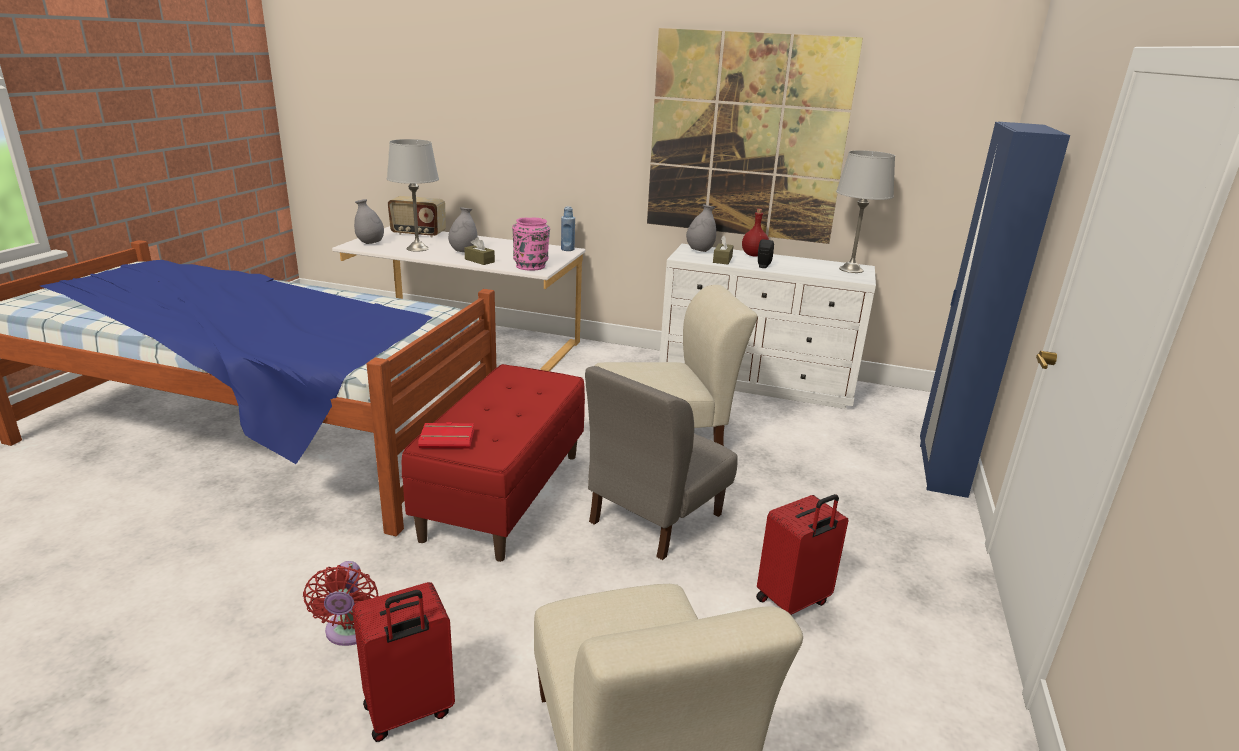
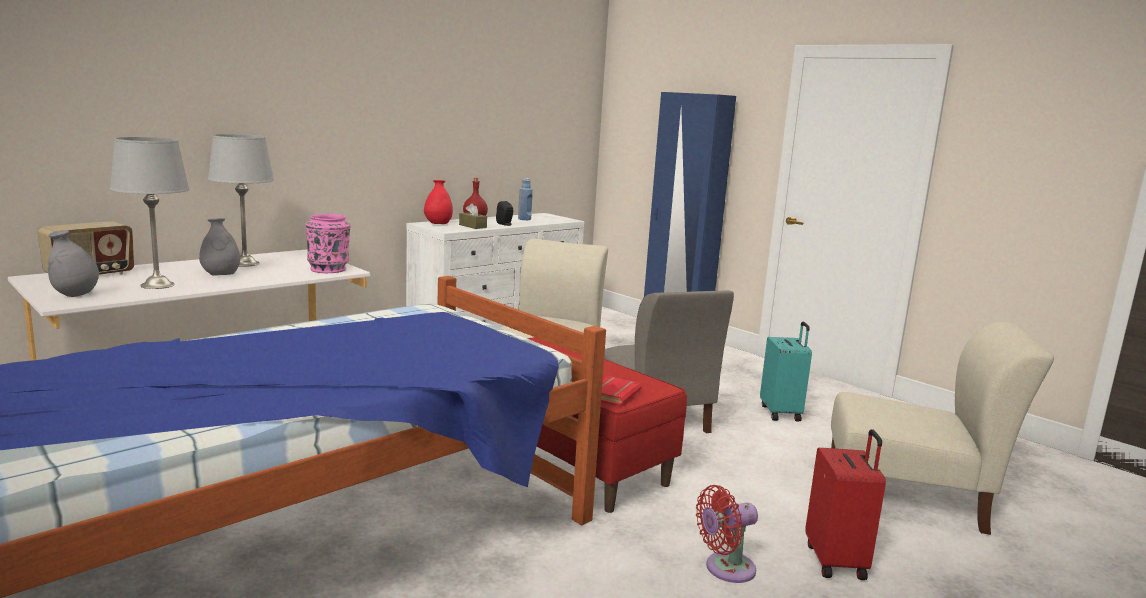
camera: 60 degrees left, 10 degrees down
(350, 632) = (725, 569): red fan -> red fan turned 135 degrees clockwise
(479, 260) = (268, 277): brown tissue box -> none
(567, 249) = (300, 252): blue bottle -> blue bottle (524, 219)
(700, 251) = (438, 224): grey vase -> red vase
(746, 138) = (446, 116): picture -> none
(793, 602) = (781, 413): red suitcase -> turquoise suitcase
(851, 269) = (545, 216): grey table lamp -> grey table lamp (245, 263)

